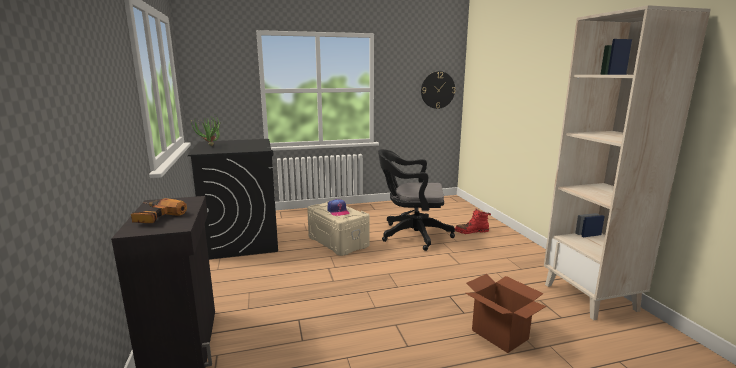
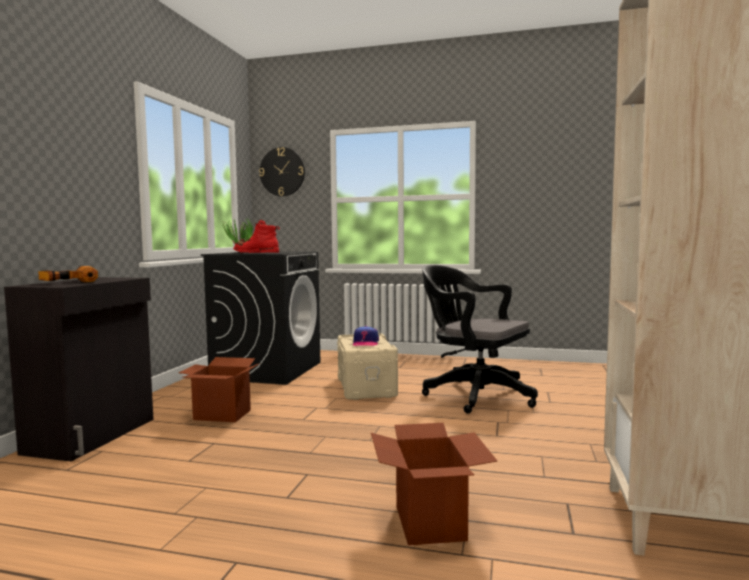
camera: 30 degrees right, 10 degrees down
(267, 292) = (222, 415): none -> cardboard box
(437, 90) = (578, 195): wall clock -> wall clock (282, 172)
(471, 232) = (575, 406): red boot -> red boot (256, 253)

